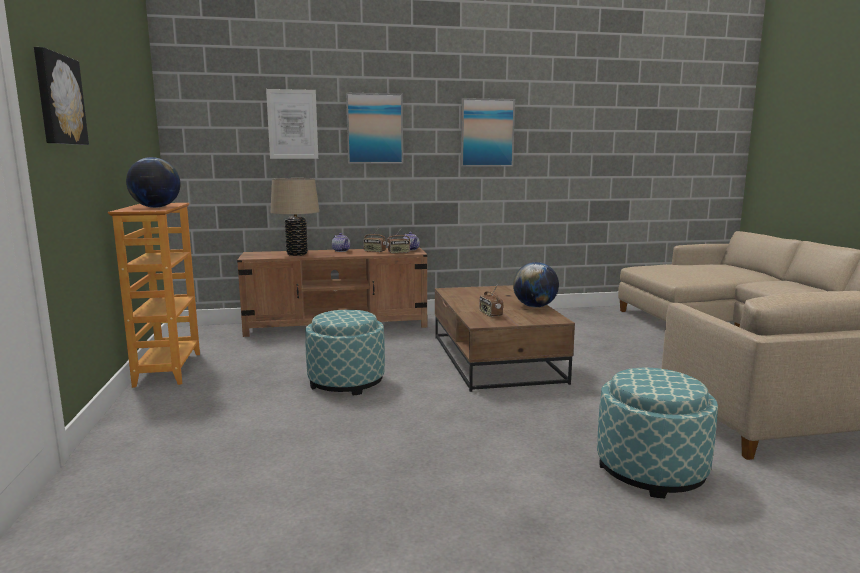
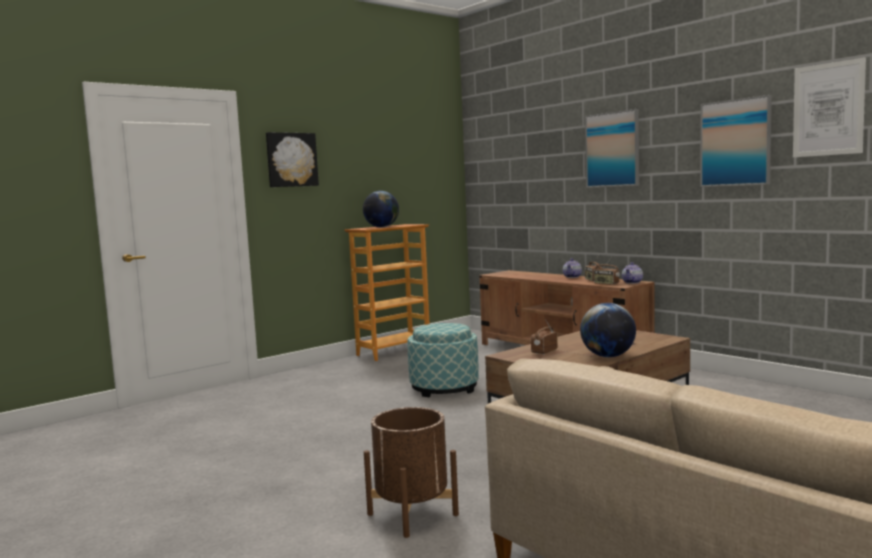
camera: 60 degrees right, 5 degrees down
(292, 124) = (546, 152): picture -> picture (828, 109)
(297, 254) = (530, 275): beige table lamp -> none
(651, 470) = (412, 514): ottoman -> brown planter

